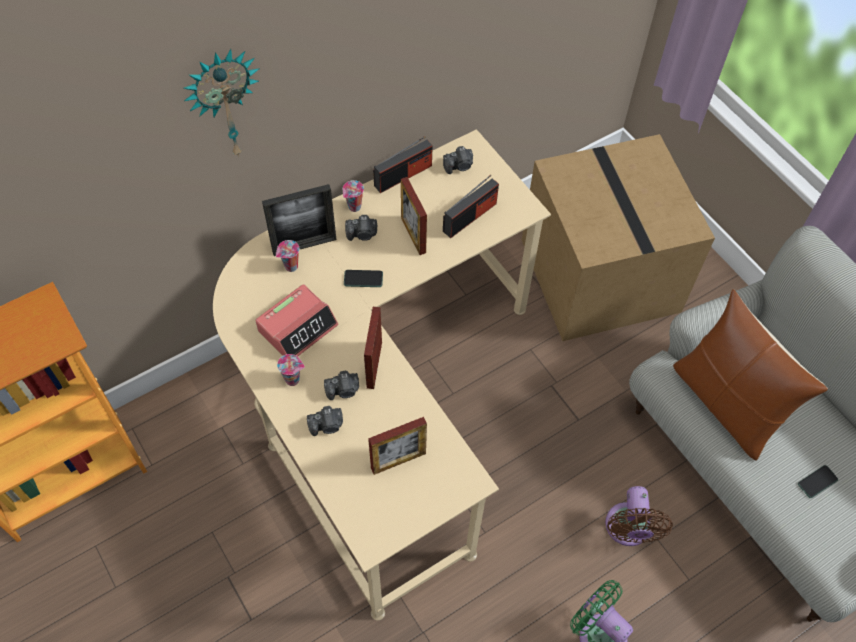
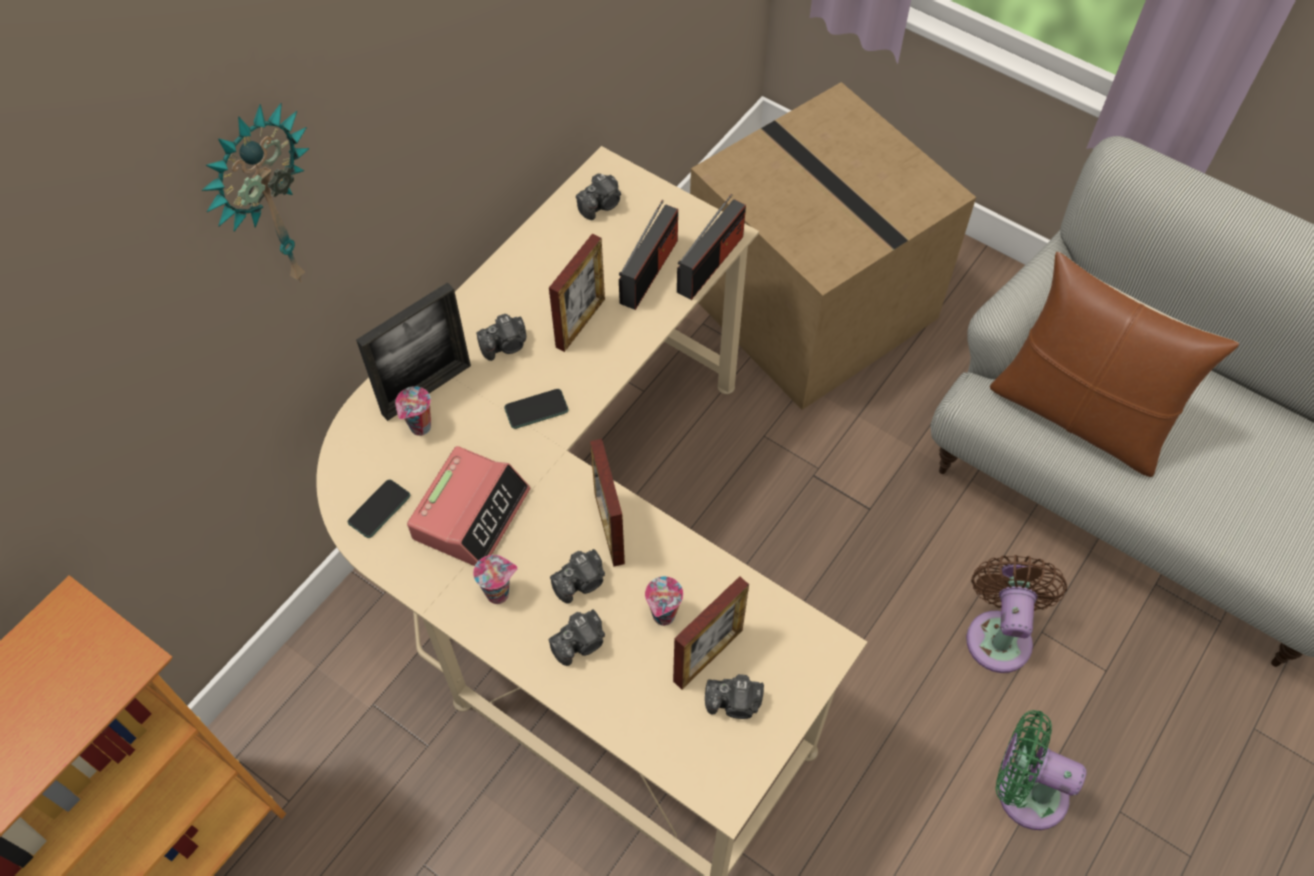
camera: 20 degrees left, 0 degrees up
(354, 207) = (476, 311): cup -> cup (664, 617)
(401, 494) = (734, 703): none -> camera
(403, 175) = (527, 243): radio -> radio (710, 264)
(413, 235) = (580, 323): picture frame -> picture frame turned 105 degrees counterclockwise
(628, 530) = (999, 634): brown fan -> brown fan turned 150 degrees counterclockwise
(817, 482) = (1239, 477): phone -> phone (379, 509)

